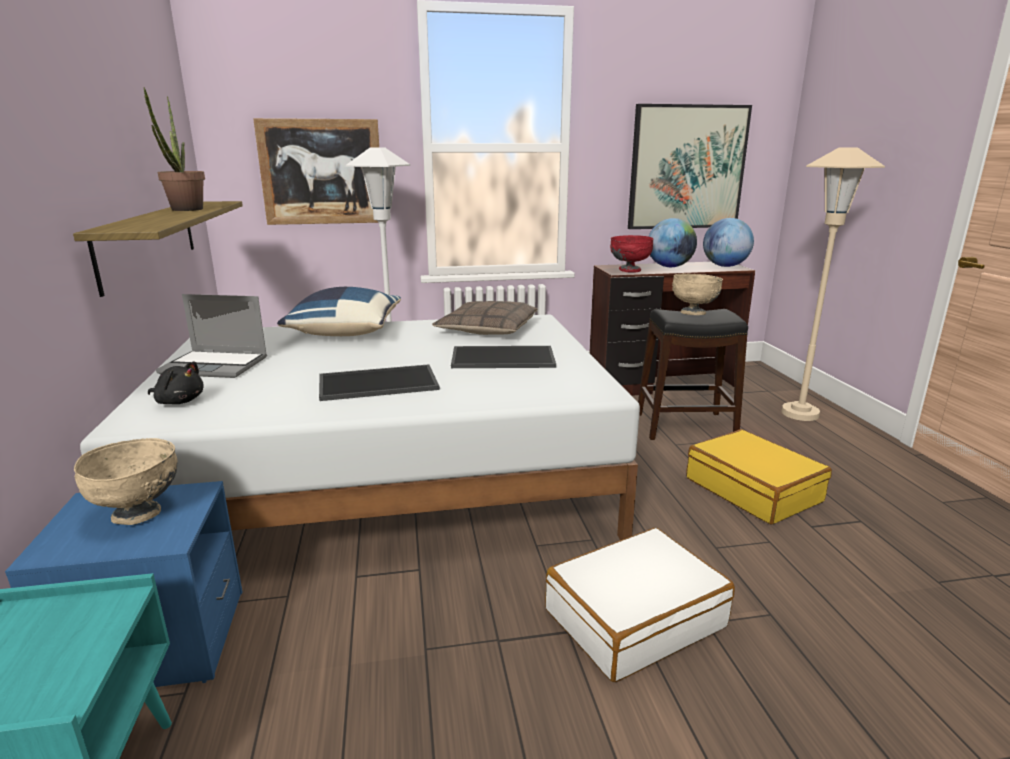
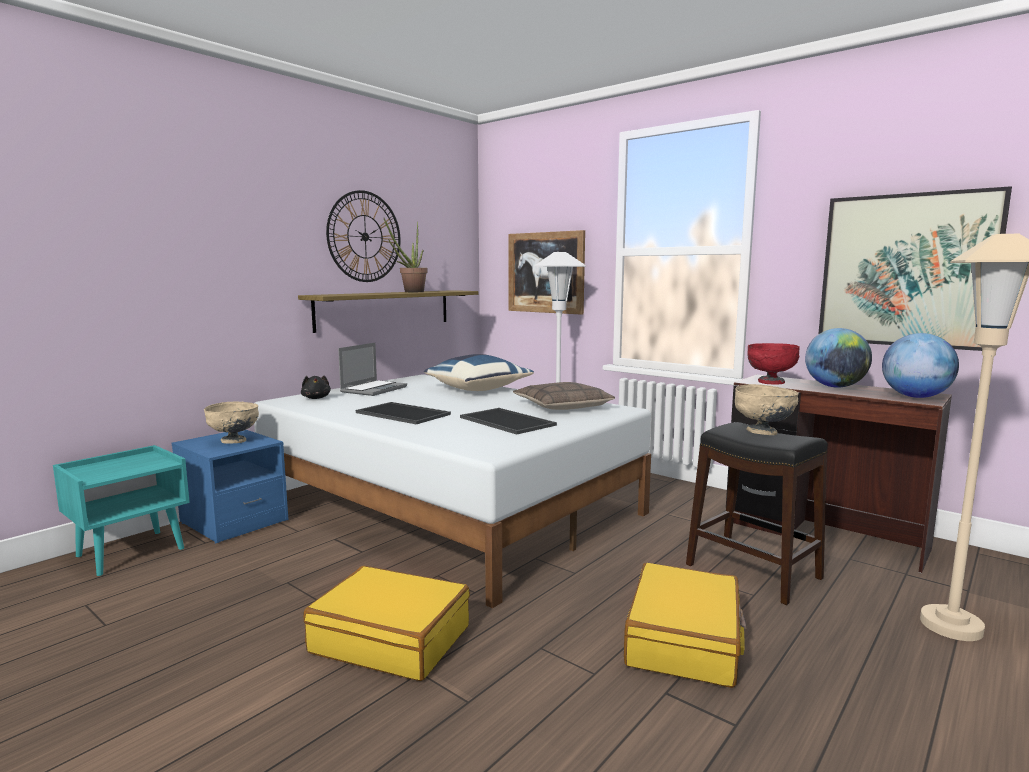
camera: 50 degrees right, 10 degrees down
(111, 120) = (365, 236): none -> wall clock
(216, 366) = (374, 389): laptop -> laptop turned 120 degrees counterclockwise
(634, 618) = (391, 639): white suitcase -> yellow suitcase

